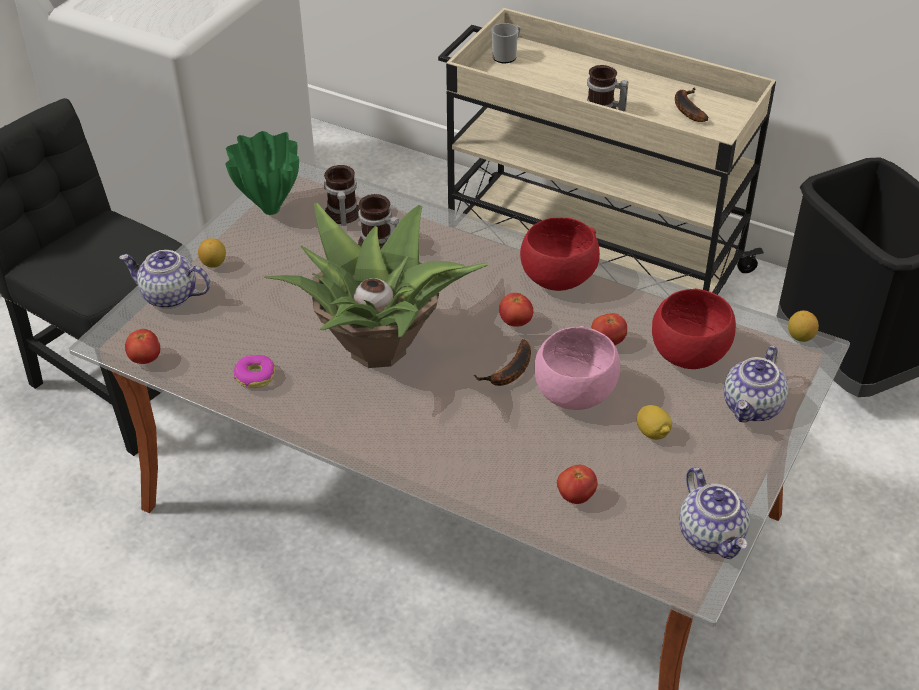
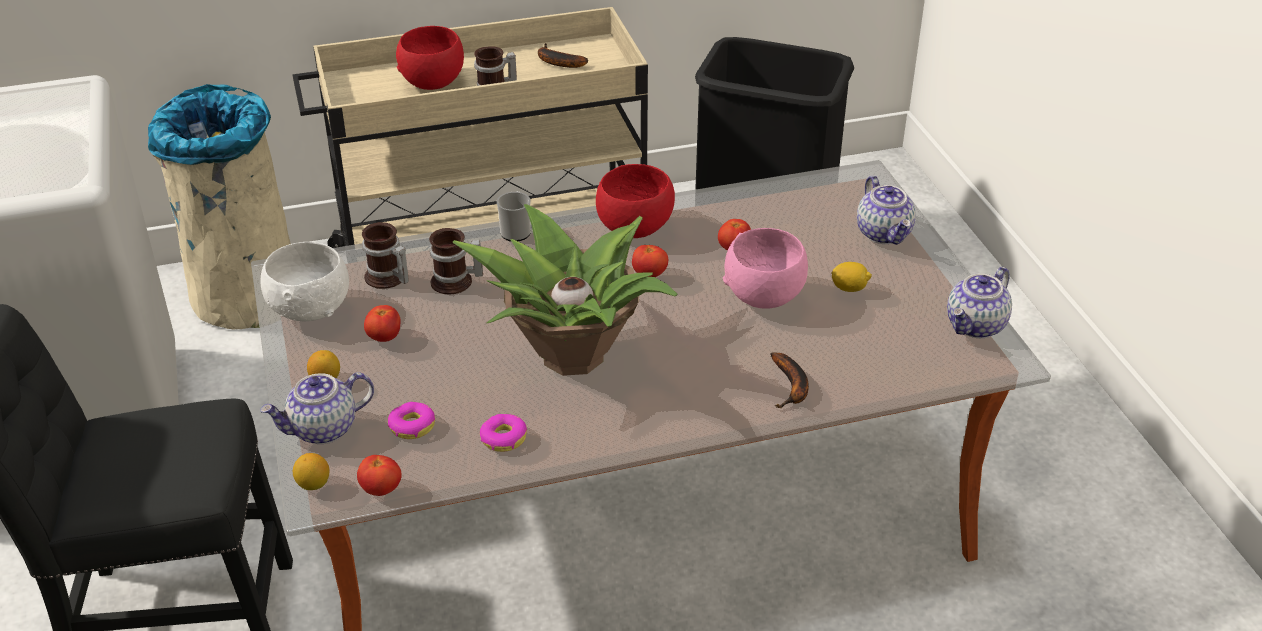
camera: 45 degrees left, 5 degrees down
(217, 329) = (412, 426): none -> donut
(270, 209) = (311, 309): green vase -> white bowl
(399, 190) = (245, 296): none -> beige trash can
(506, 56) = (351, 88): mug -> mug (516, 231)
(510, 372) = (697, 310): banana -> banana (791, 386)
(575, 496) = (863, 360): tomato -> tomato (384, 337)
(689, 355) = (799, 225): red bowl -> red bowl (433, 83)
(712, 535) = (976, 326): teapot -> teapot turned 105 degrees clockwise
(800, 337) = (848, 173): lemon -> lemon (313, 484)

